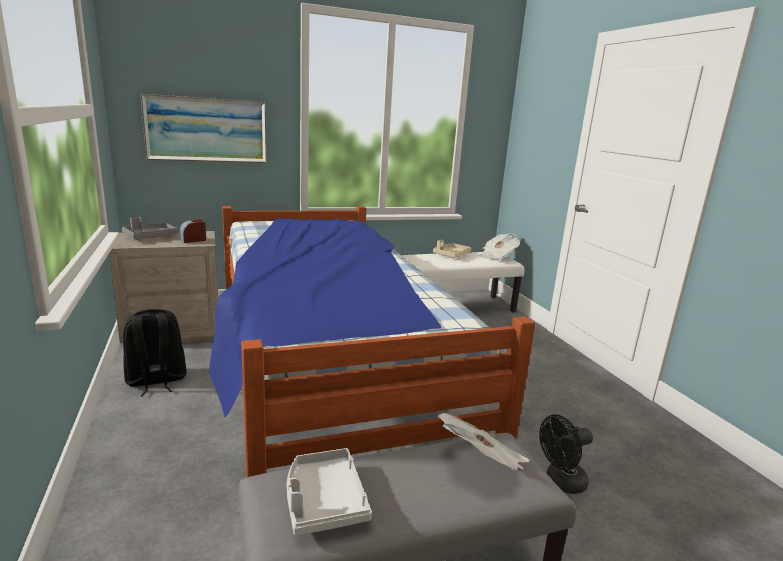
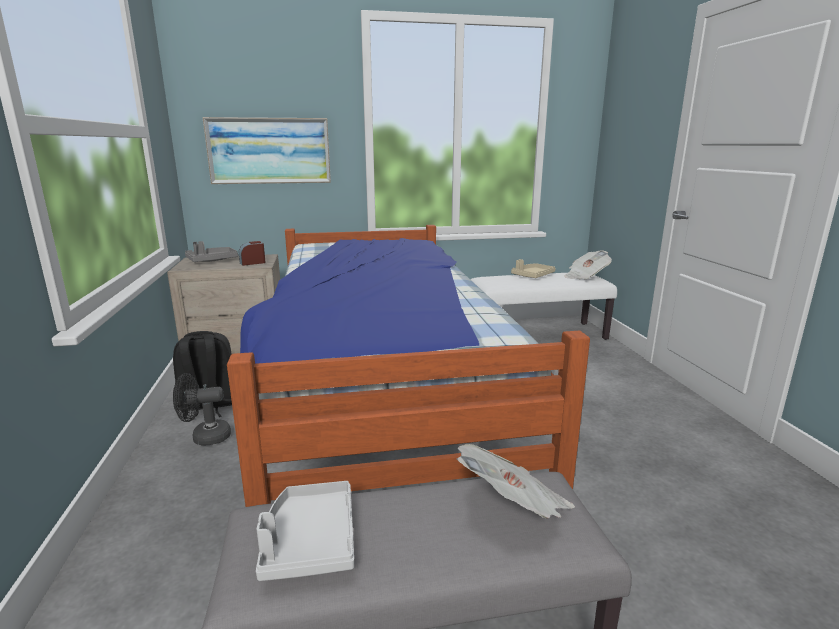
camera: 10 degrees right, 0 degrees up
(560, 482) = (638, 536): black fan -> black fan (205, 437)

